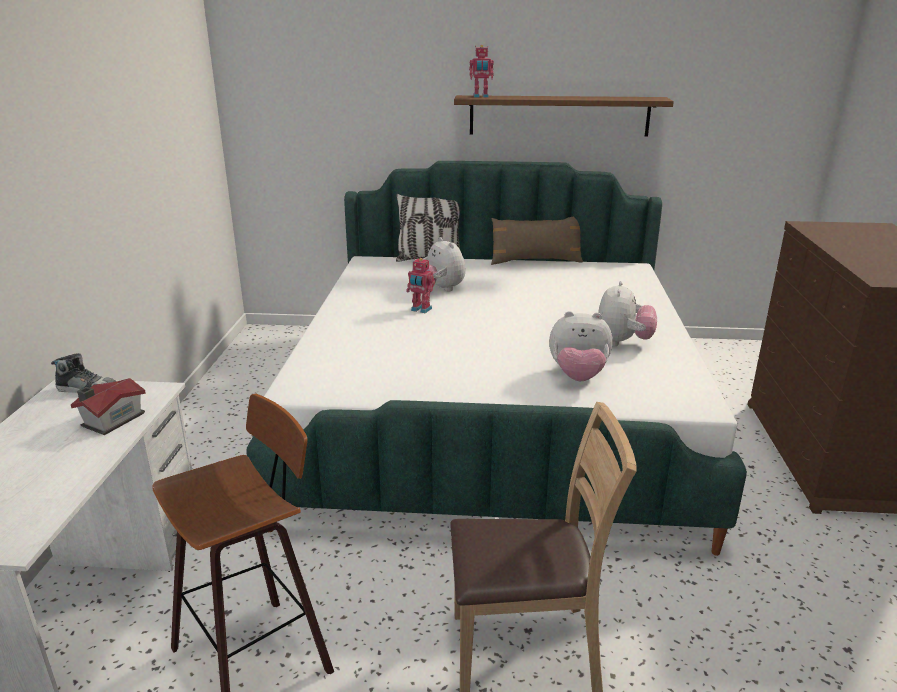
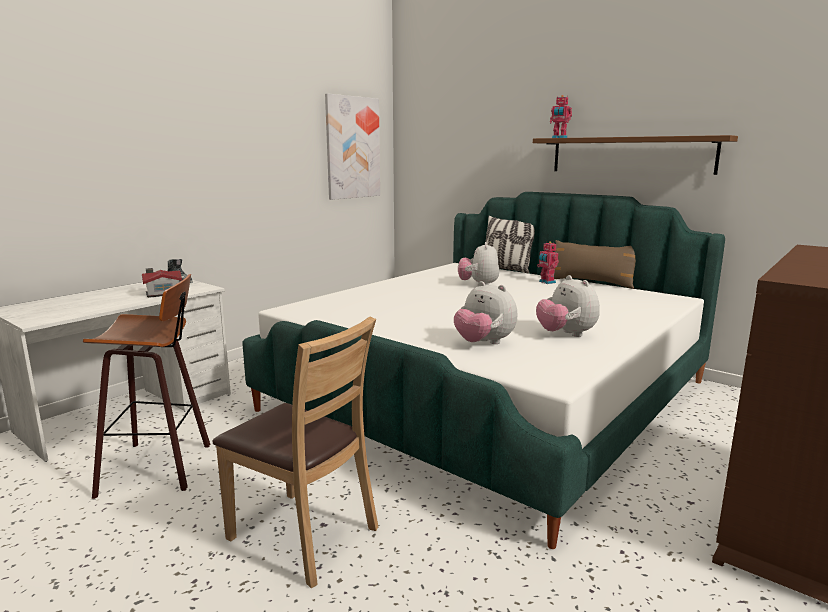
camera: 35 degrees right, 10 degrees down
(185, 114) = (352, 148): none -> picture
(420, 310) = (442, 291): toy robot -> toy robot (546, 282)
(622, 342) = (566, 334): plush toy -> plush toy turned 105 degrees clockwise

